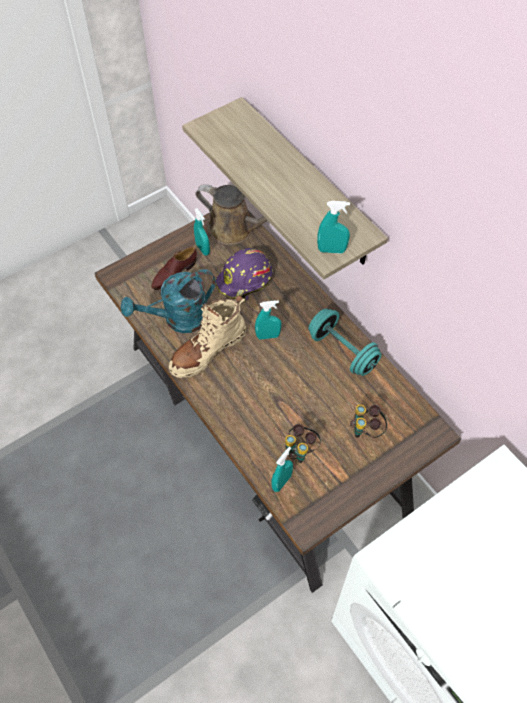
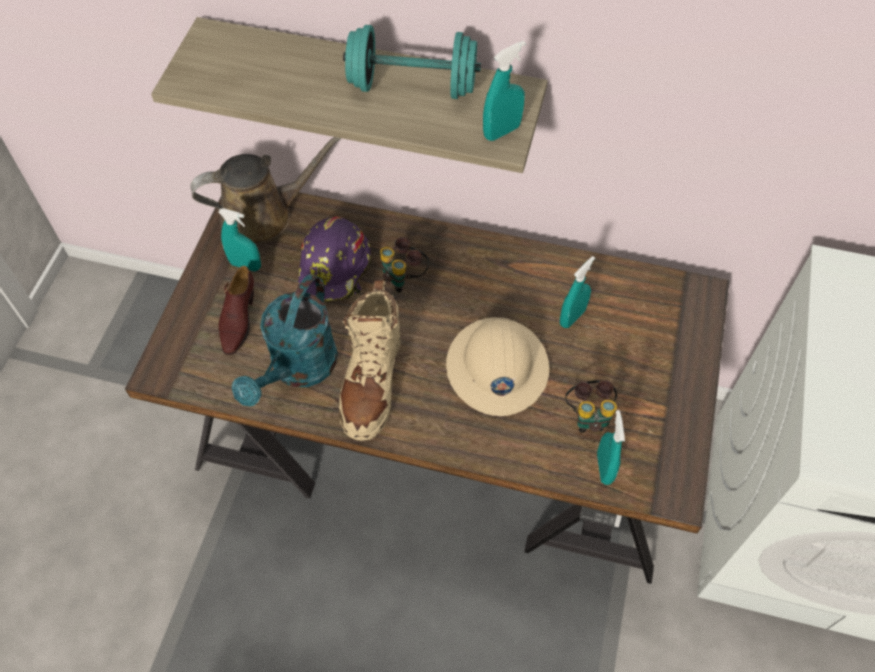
camera: 40 degrees left, 0 degrees up
(268, 336) = (426, 314): turquoise spray bottle -> turquoise spray bottle (572, 317)
(277, 389) = (496, 367): none -> beige hard hat
(342, 351) = (525, 273): turquoise dumbbell -> turquoise dumbbell (412, 86)
(366, 430) = (633, 341): binoculars -> binoculars (404, 278)

